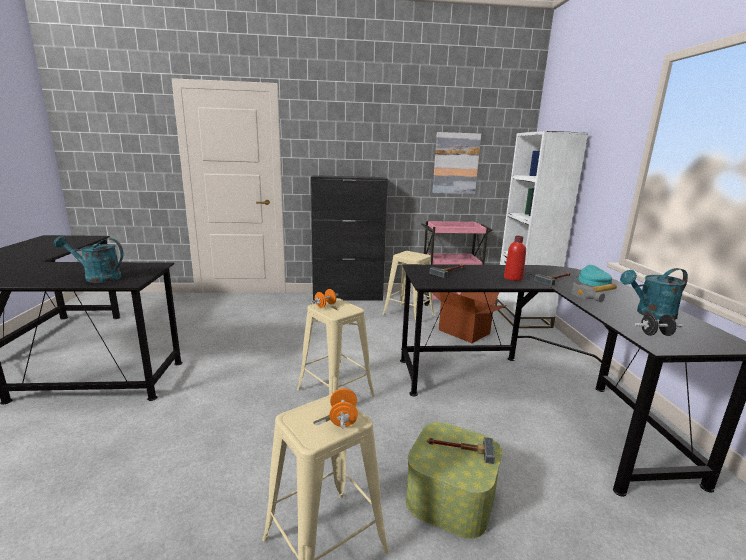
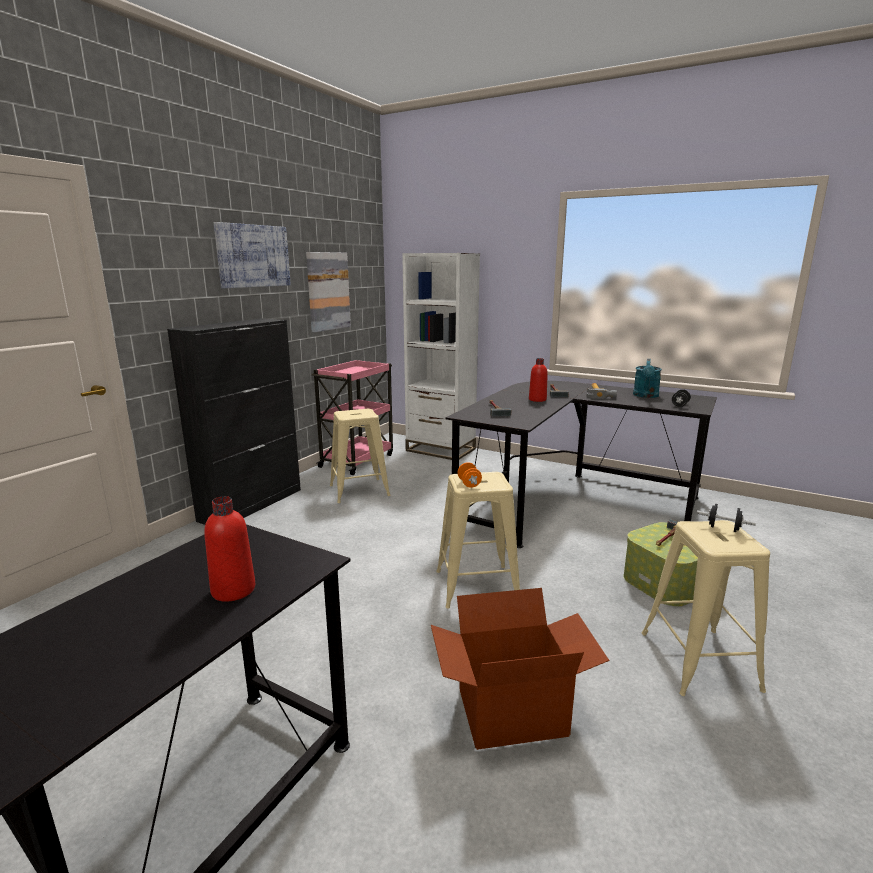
camera: 55 degrees left, 0 degrees up
(97, 277) = (233, 590): turquoise watering can -> red bottle
(343, 419) = (723, 528): orange dumbbell -> black dumbbell
(385, 134) = (253, 256): none -> picture
(464, 331) = (435, 481): cardboard box -> cardboard box (511, 710)
(592, 282) = (569, 387): turquoise cap -> none

